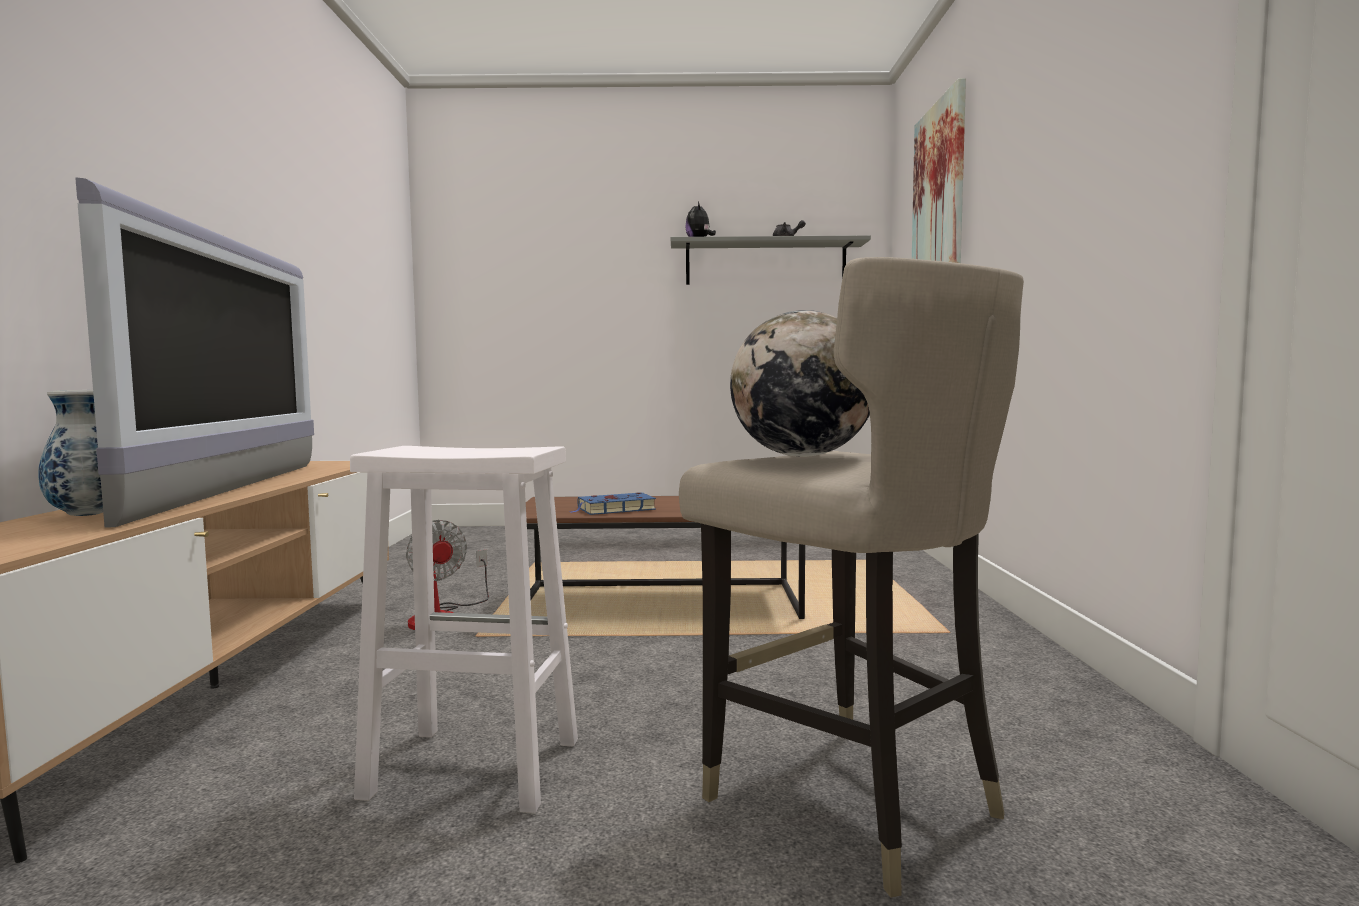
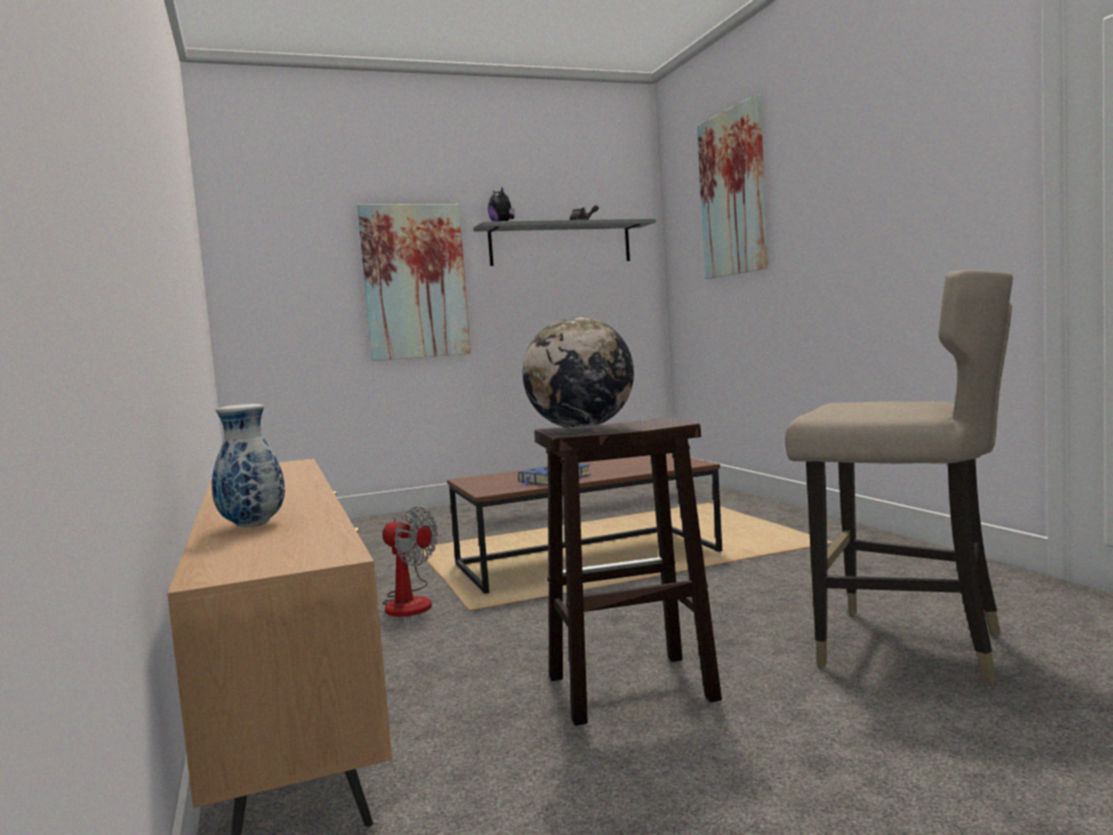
camera: 20 degrees left, 0 degrees up
(238, 488) = (291, 493): television -> none
(470, 768) = (628, 689): white stool -> brown stool
(607, 298) = (415, 281): none -> picture
(802, 456) = (861, 406): globe -> globe (582, 428)

